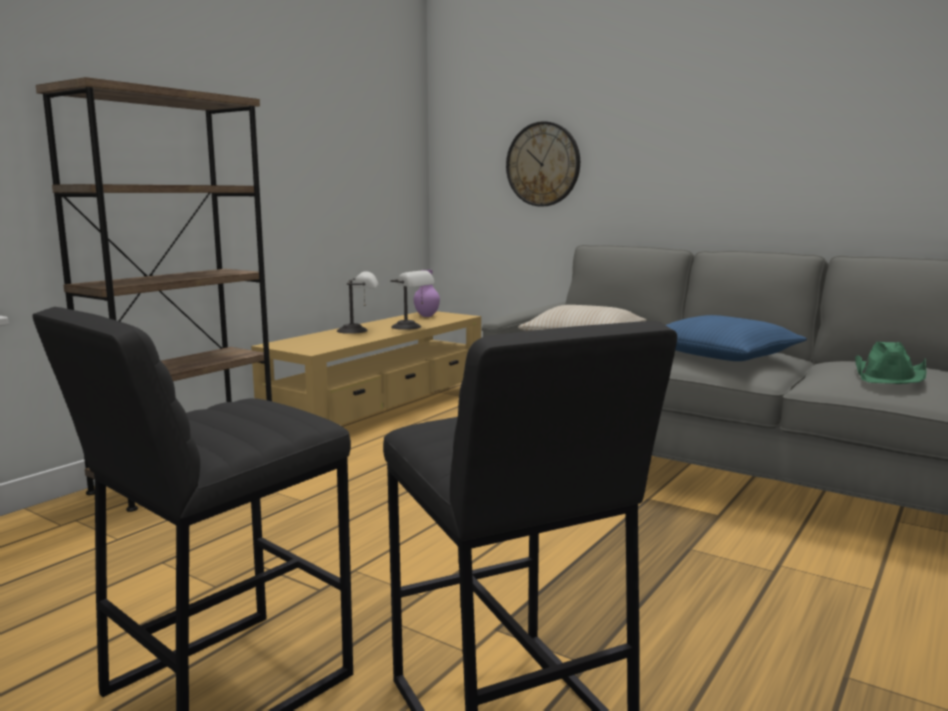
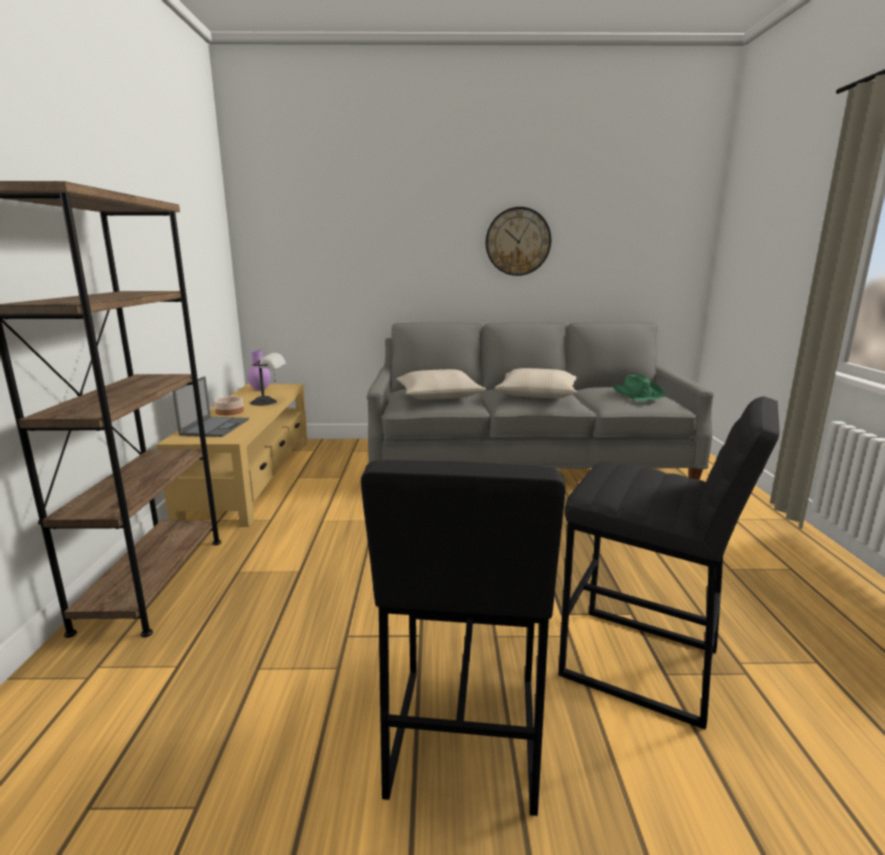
camera: 35 degrees left, 5 degrees up
(321, 340) = (215, 427): none -> laptop
(359, 330) = (229, 412): table lamp -> bowl
(543, 164) = (347, 259): wall clock -> wall clock (518, 241)
(722, 355) = (537, 394): blue pillow -> beige pillow

